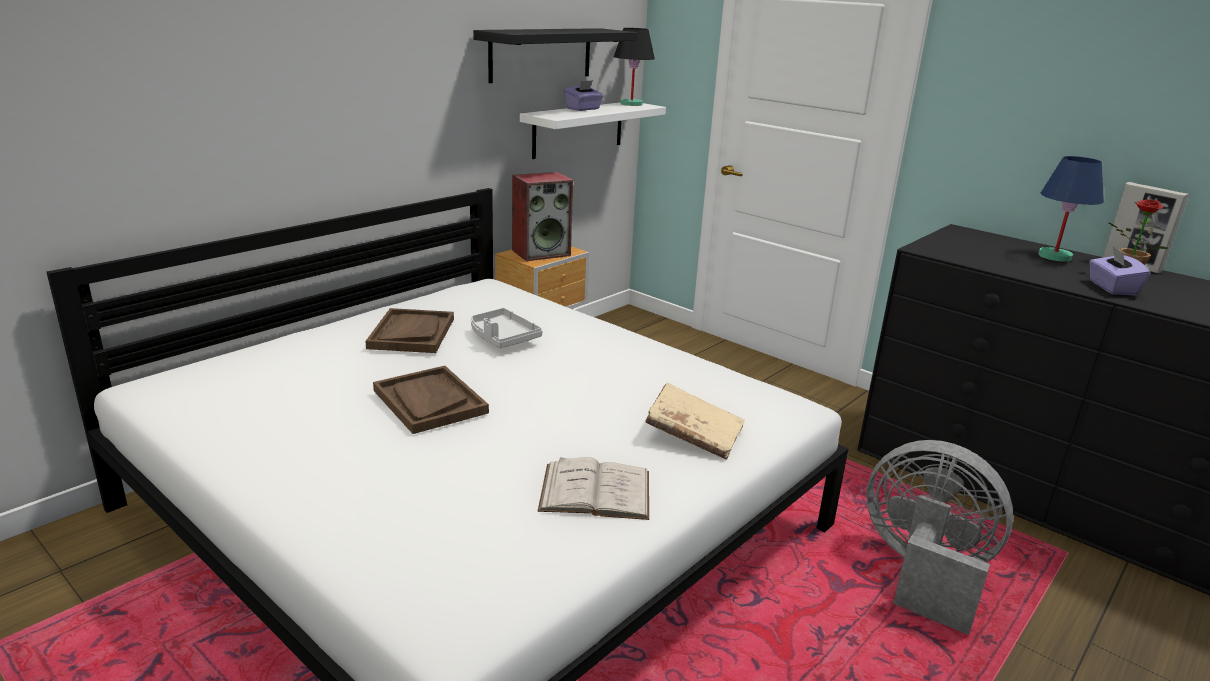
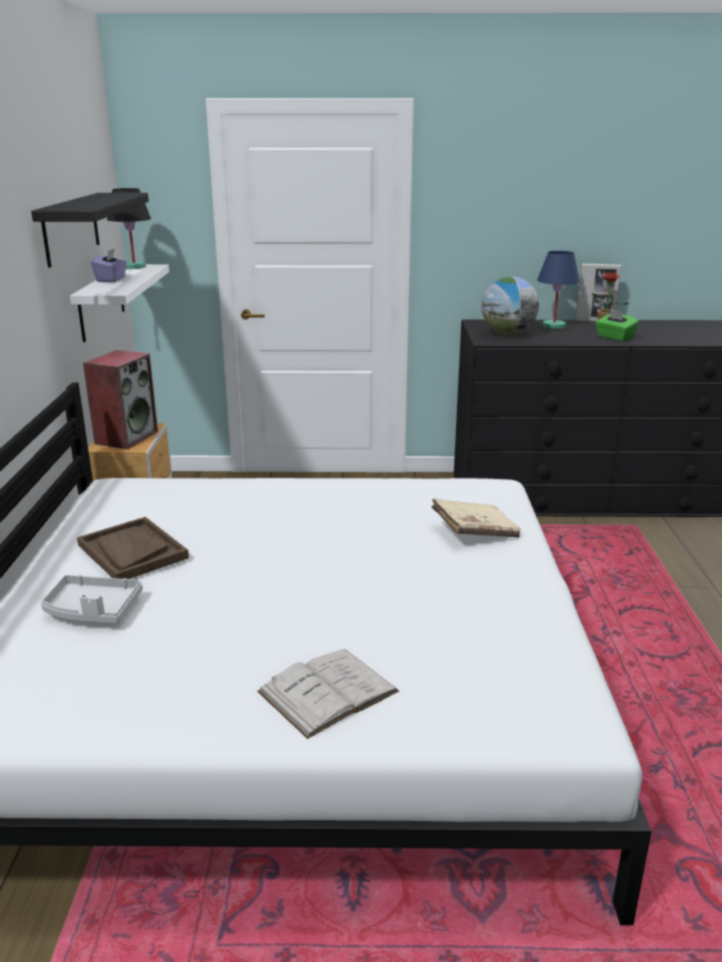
camera: 40 degrees left, 0 degrees up
(429, 401) = (262, 597): brown tray -> none
(502, 337) = (220, 522): grey tray -> grey tray (93, 610)
(595, 491) = (488, 596): white book -> white book (328, 691)
(923, 573) = (593, 574): grey fan -> none
(969, 249) = (507, 334): none -> globe
(1111, 288) = (614, 337): purple tissue box -> green tissue box

